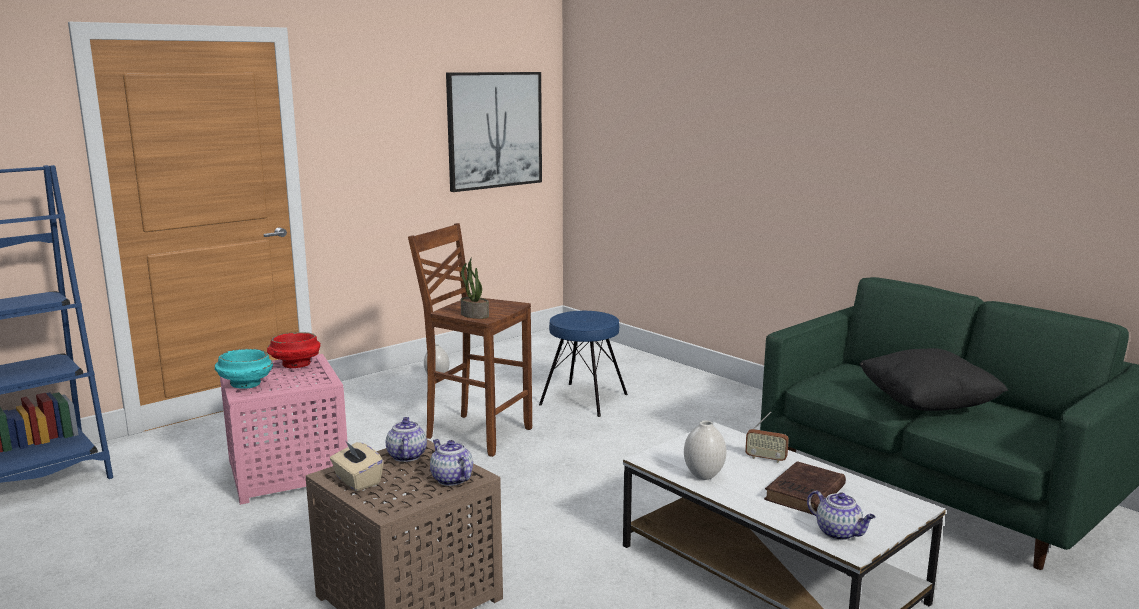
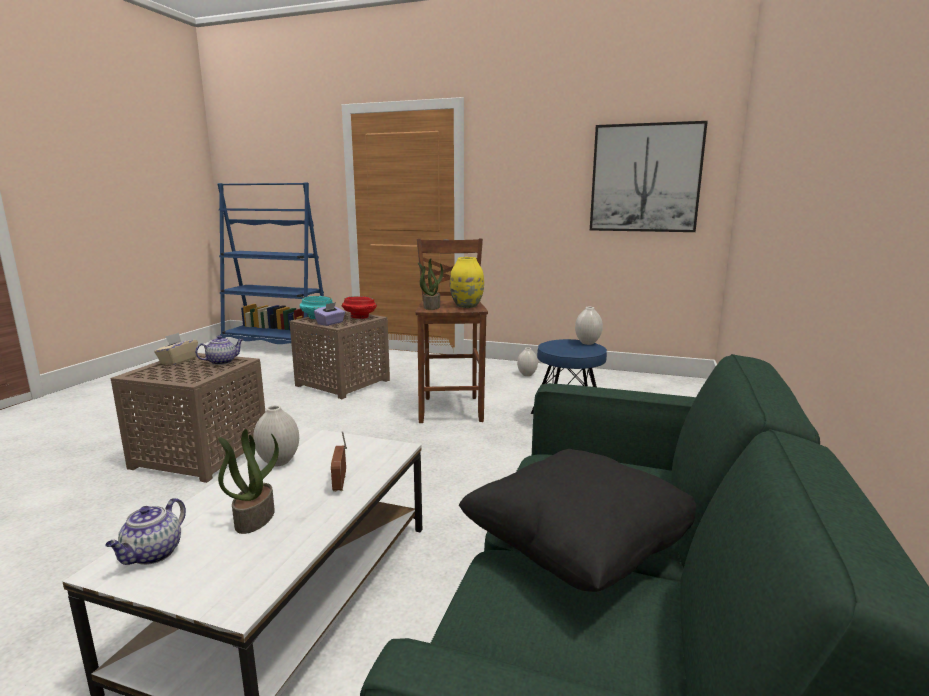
camera: 60 degrees right, 0 degrees up
(289, 470) = (344, 383): pink side table -> brown side table
(299, 383) = (330, 323): none -> purple tissue box
(451, 479) = (185, 377): teapot -> none
(494, 304) = (467, 306): none -> yellow vase
(585, 312) = (587, 343): none -> white vase
(804, 494) = (254, 518): brown book -> potted plant

